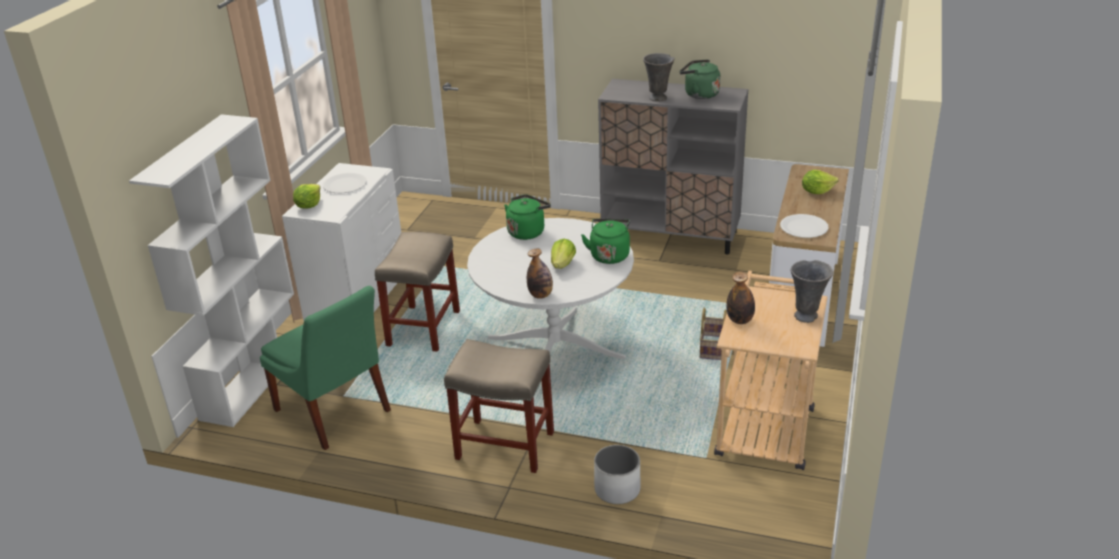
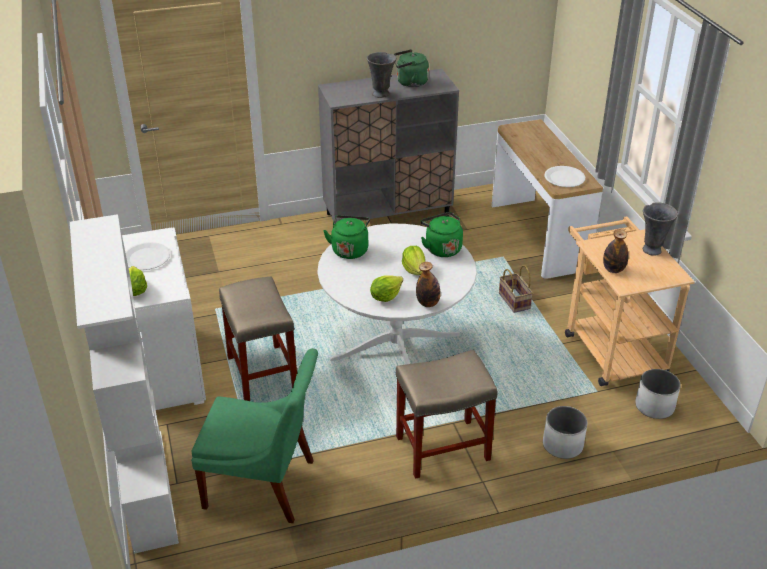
camera: 35 degrees left, 5 degrees up
(751, 495) = (654, 406): none -> white planter
(817, 191) = (540, 145): lettuce -> lettuce (385, 297)

